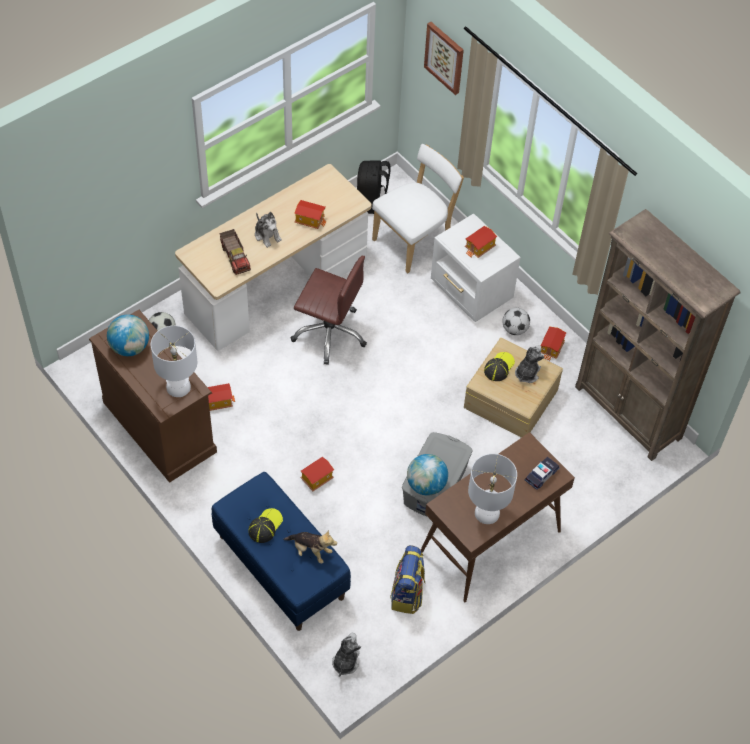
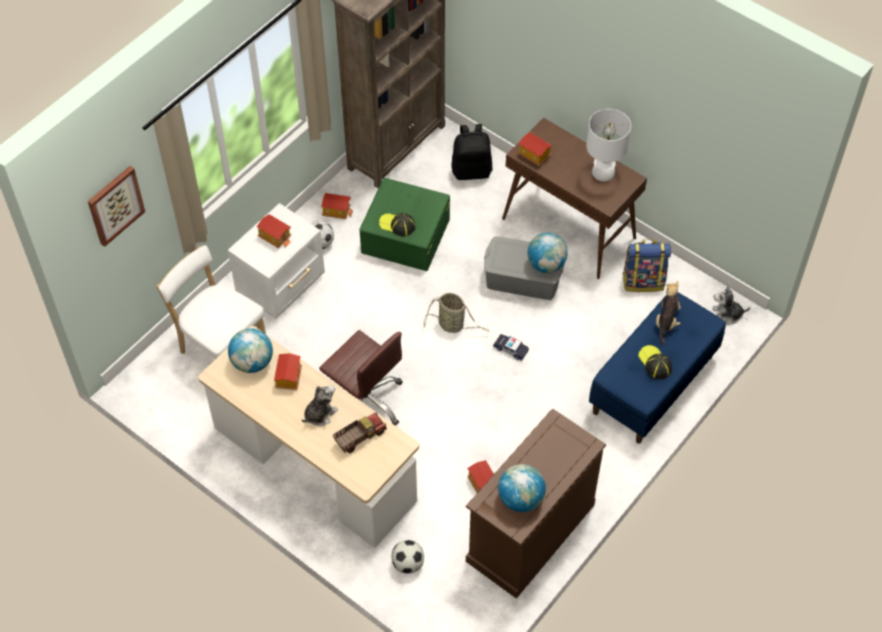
camera: 100 degrees left, 0 degrees up
(178, 386) = (556, 439): white table lamp -> none
(265, 526) = (655, 363): cap -> cap turned 45 degrees clockwise
(317, 478) = (546, 375): toy house -> toy house (533, 156)
(330, 333) = (365, 401): brown office chair -> brown office chair turned 120 degrees clockwise
(332, 199) = (252, 362): none -> globe
(372, 202) = (169, 397): black backpack -> black backpack (472, 170)
(394, 415) = (453, 325): none -> basket
(510, 398) = (405, 236): beige storage box -> green storage box
(527, 373) = (398, 202): plush toy -> none
(541, 475) = (549, 140): toy car -> toy car (510, 349)

